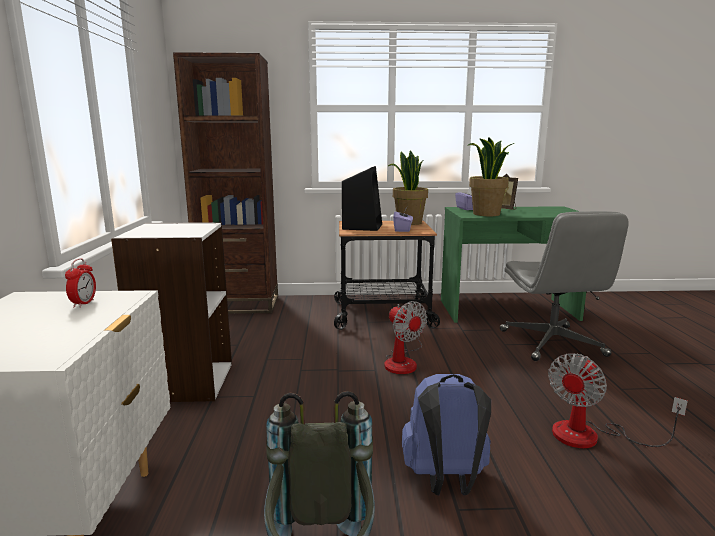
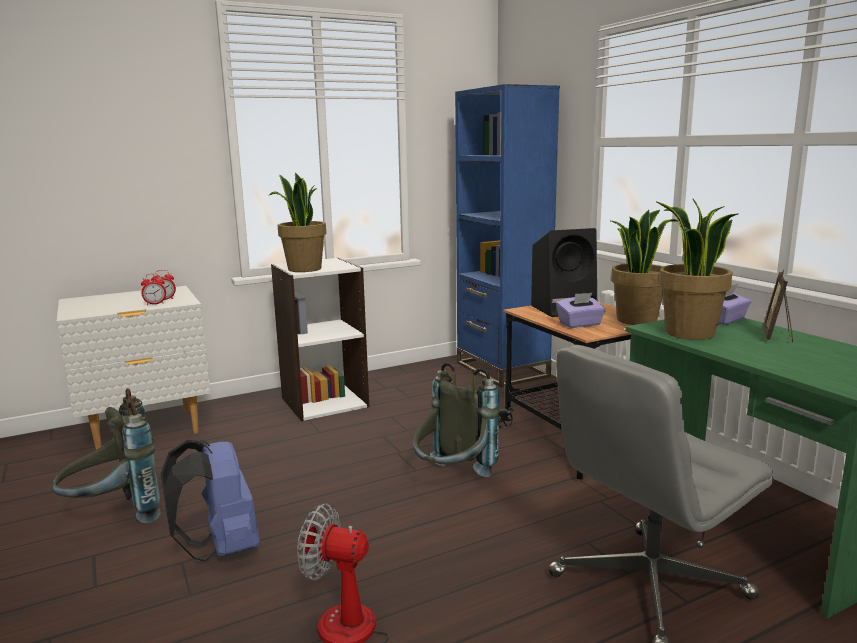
camera: 65 degrees right, 0 degrees up
(101, 309) = (155, 304): none -> alarm clock
(181, 232) = (303, 269): none -> potted plant
(239, 305) = (501, 369): brown bookcase -> blue bookcase
(403, 361) = (453, 480): fan -> grey backpack

